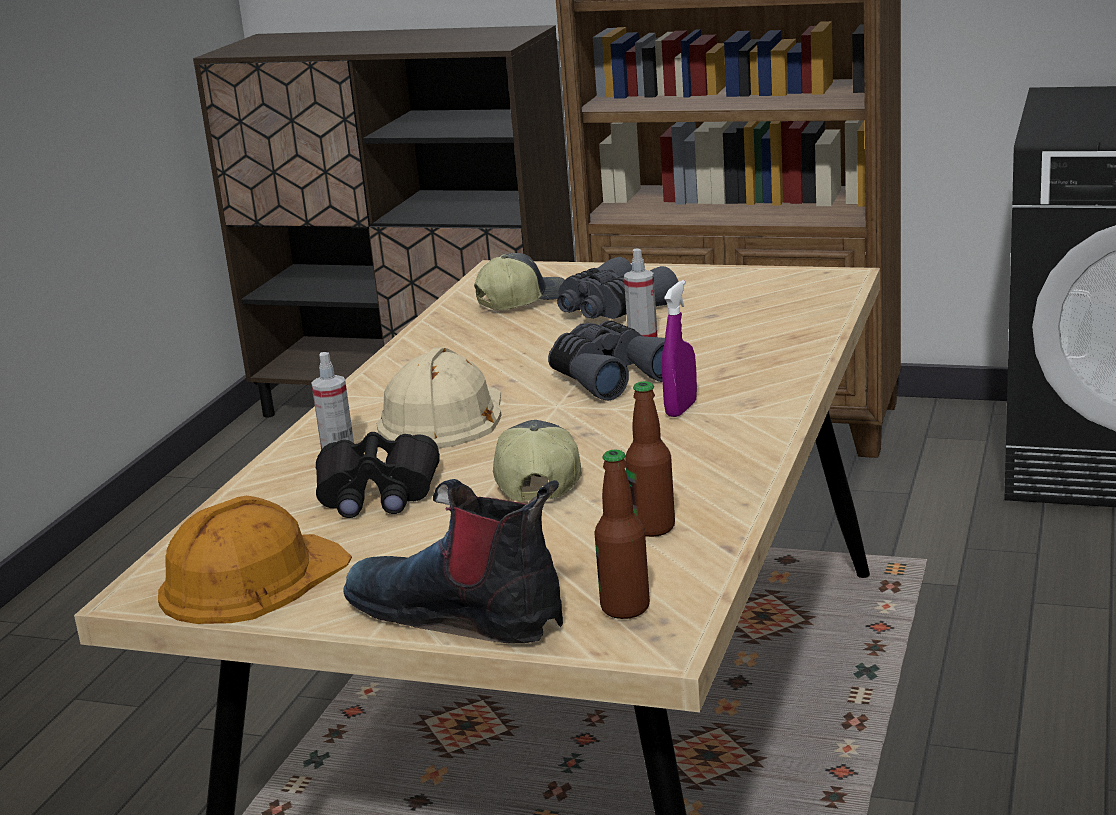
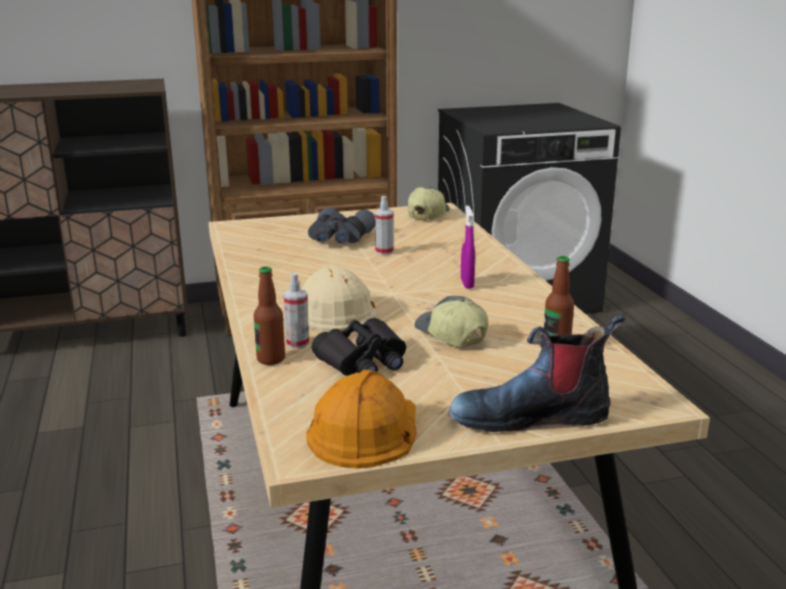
camera: 35 degrees left, 0 degrees up
(521, 300) = (273, 240): cap -> cap (427, 214)
(609, 376) = (397, 273): grey binoculars -> none
(625, 608) = (614, 390): bottle -> bottle (271, 359)

